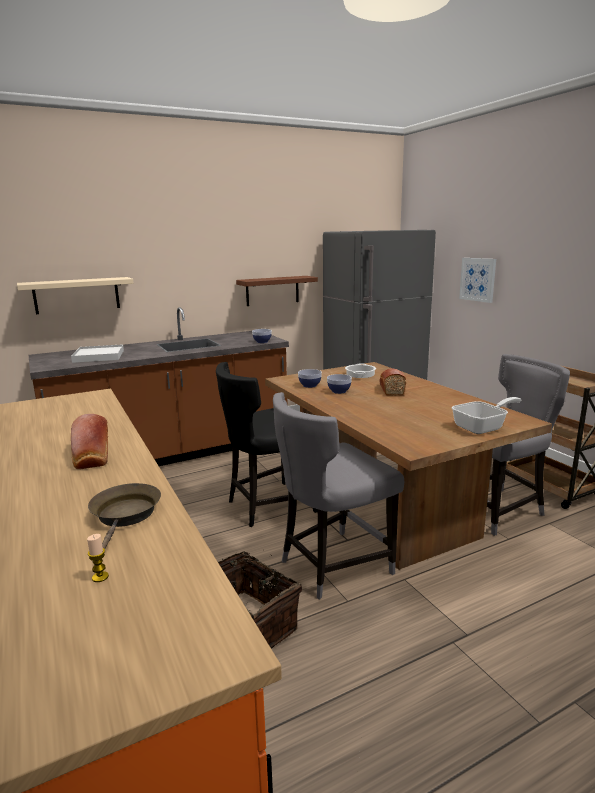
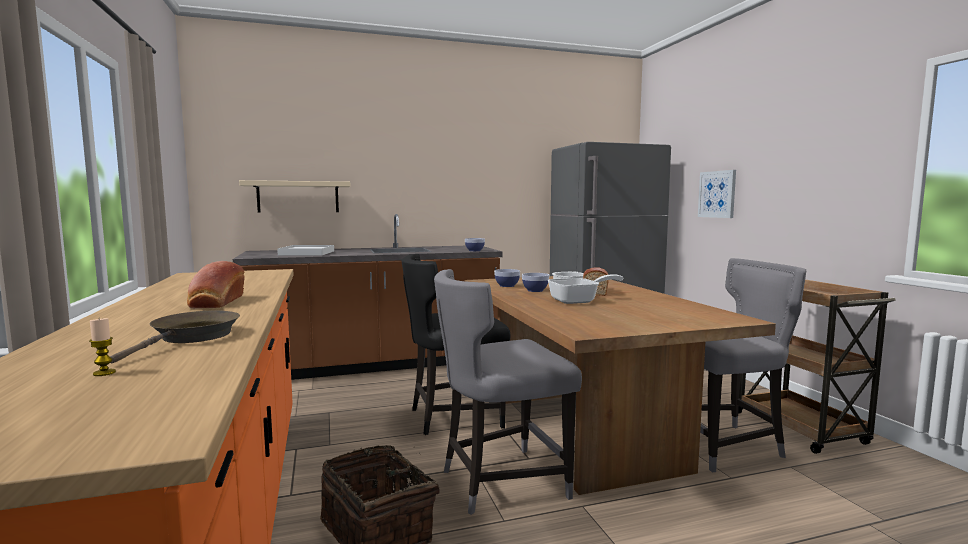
camera: 10 degrees right, 10 degrees down
(272, 290) = (496, 206): brown shelf -> none
(483, 427) = (684, 321): frying pan -> frying pan (579, 301)

